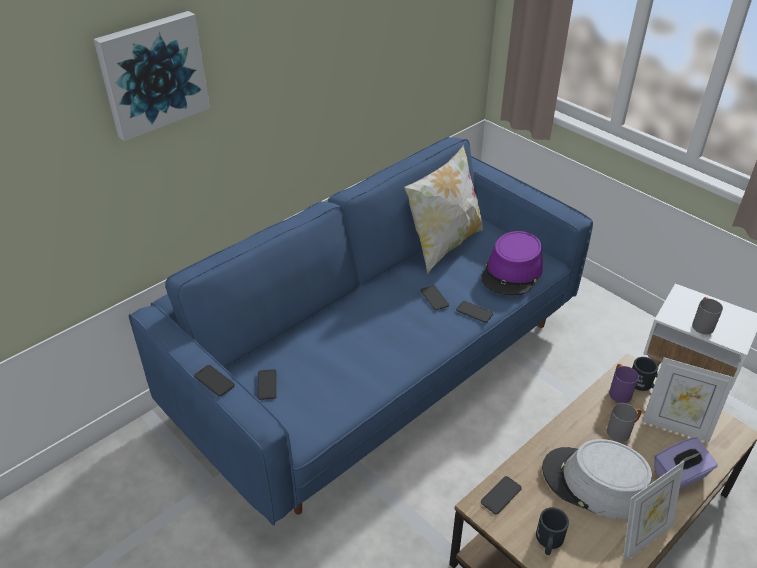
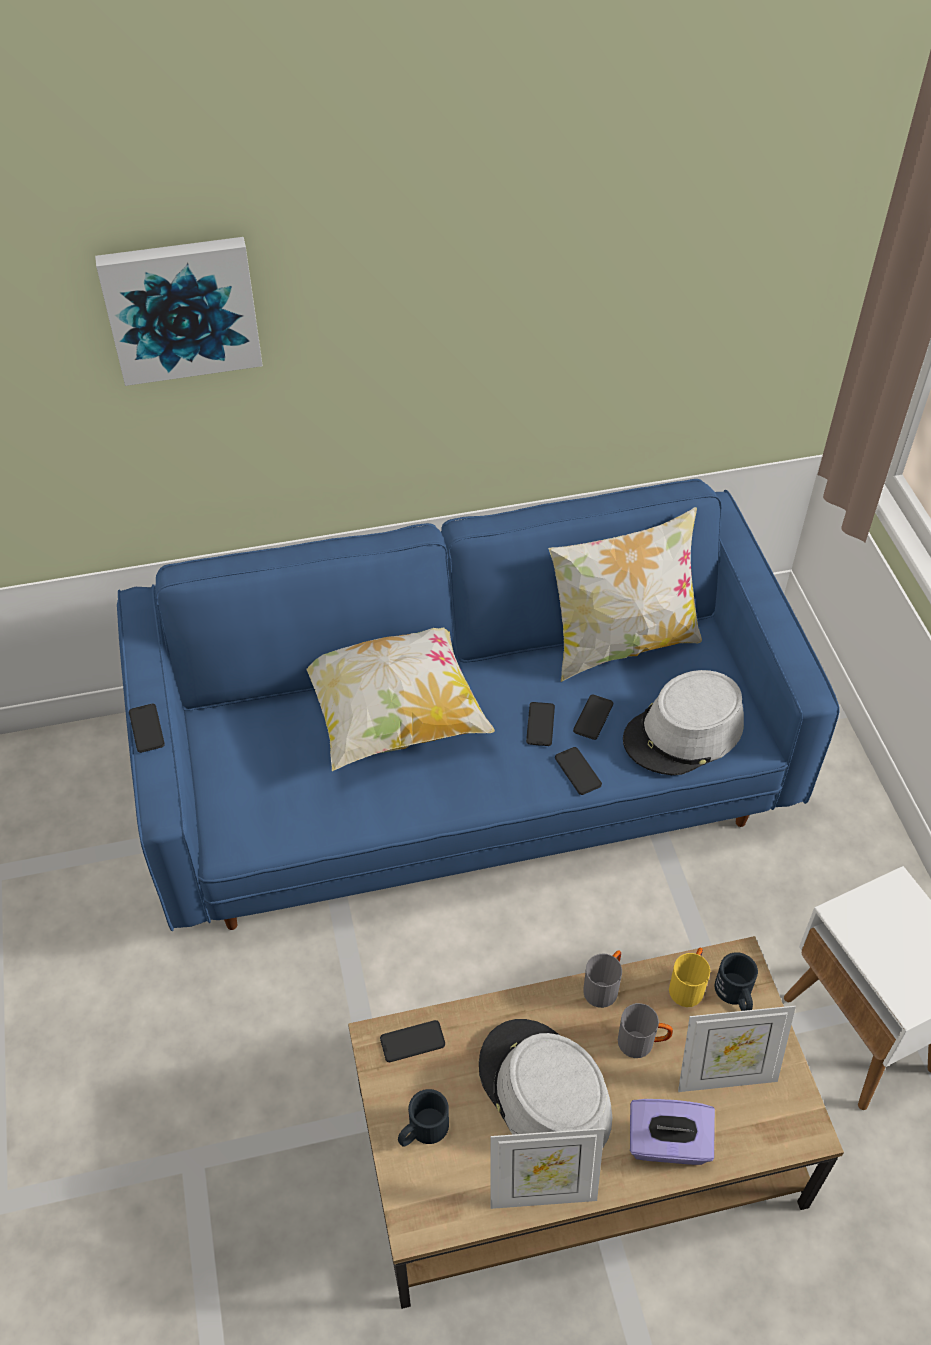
camera: 30 degrees right, 10 degrees up
(267, 384) = (240, 752): phone -> phone (593, 717)
(347, 327) = (394, 715): none -> pillow
(512, 272) = (683, 733): purple hat -> grey hat
(618, 391) = (688, 985): purple mug -> yellow mug
(676, 426) = (725, 1076): picture frame -> picture frame turned 60 degrees counterclockwise
(701, 324) = (880, 950): grey mug -> grey mug (604, 986)

